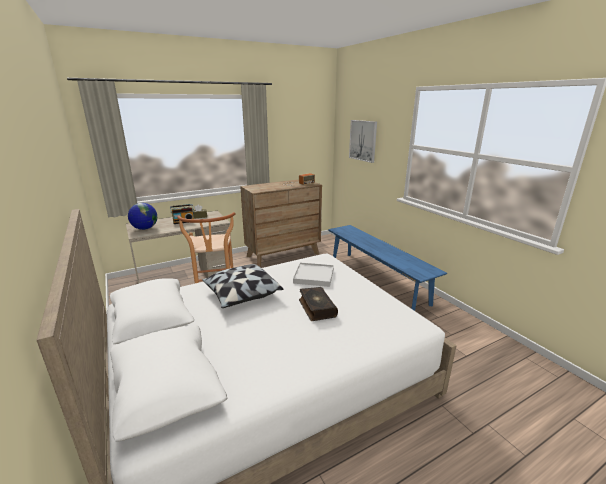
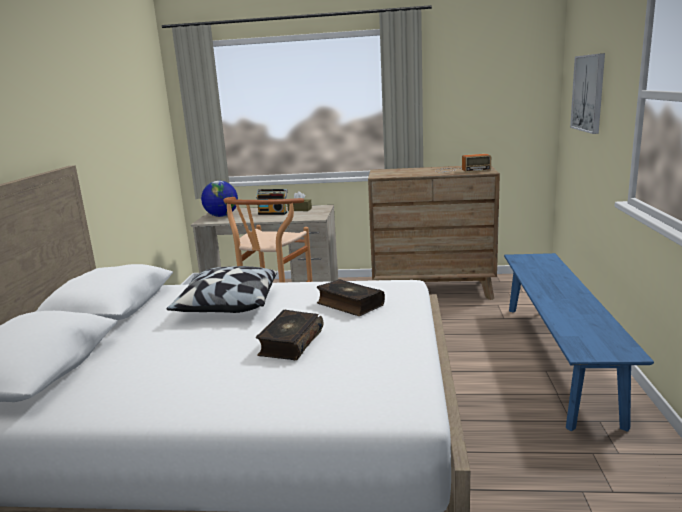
camera: 35 degrees right, 5 degrees down
(313, 276) = (349, 305): white tray -> book

